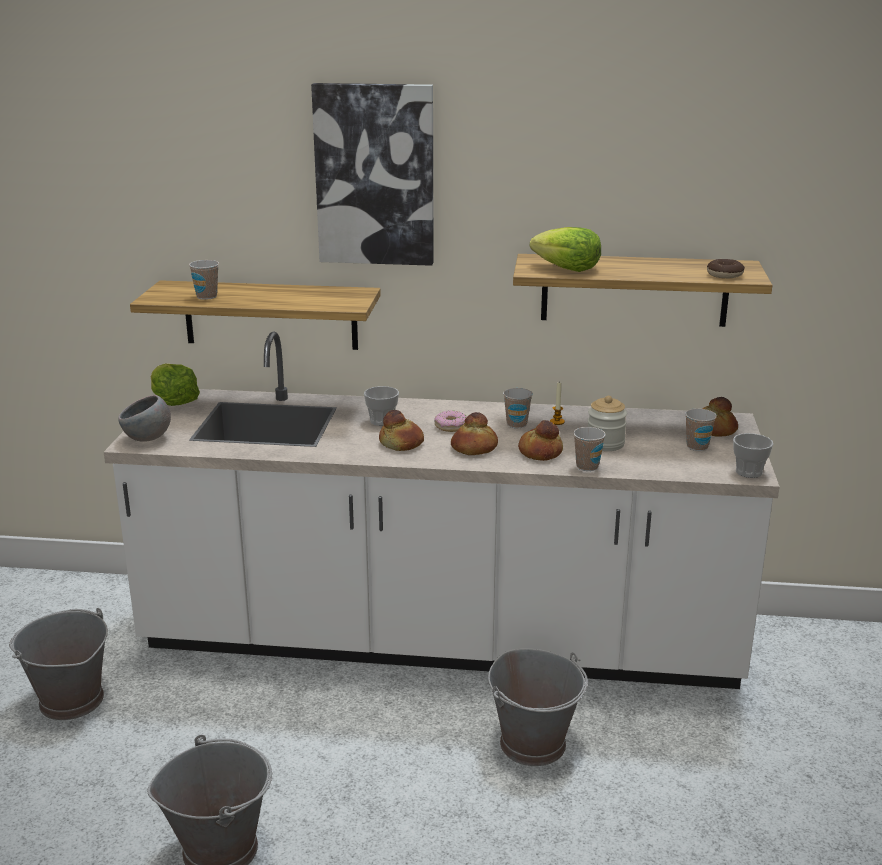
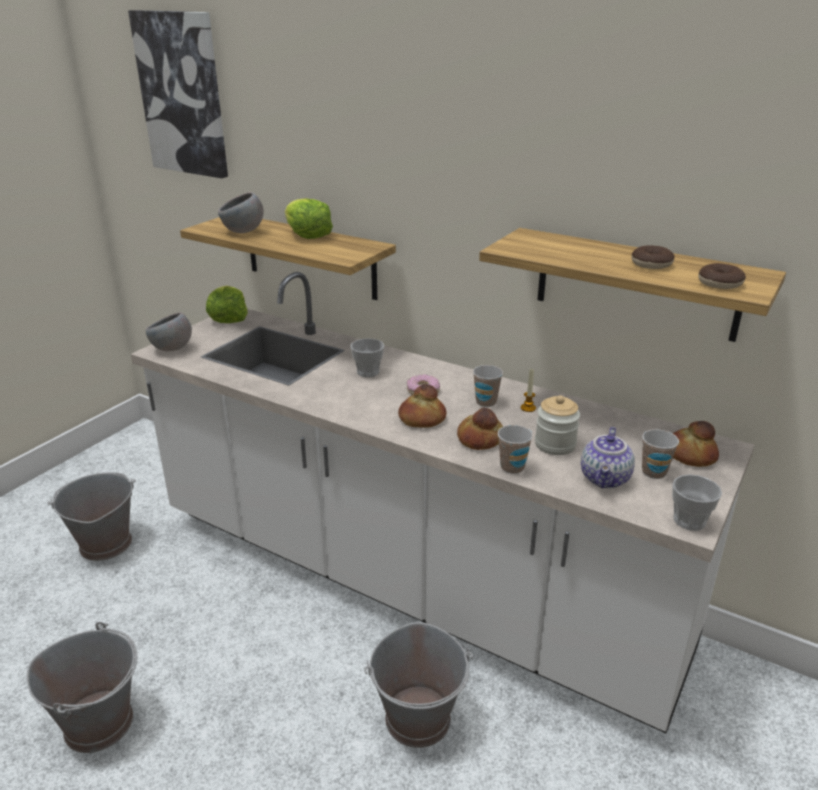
camera: 25 degrees right, 5 degrees up
(206, 296) = (243, 232): cup -> grey bowl
(375, 175) = (392, 132): picture -> picture (183, 94)
(401, 443) = (362, 398): bread -> none
(567, 269) = (545, 251): lettuce -> lettuce (307, 235)
(660, 268) = (651, 264): none -> donut
(666, 459) = (606, 479): none -> teapot

